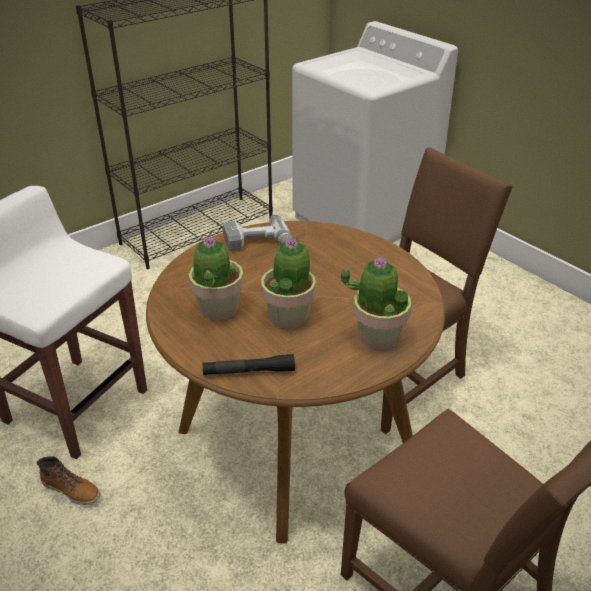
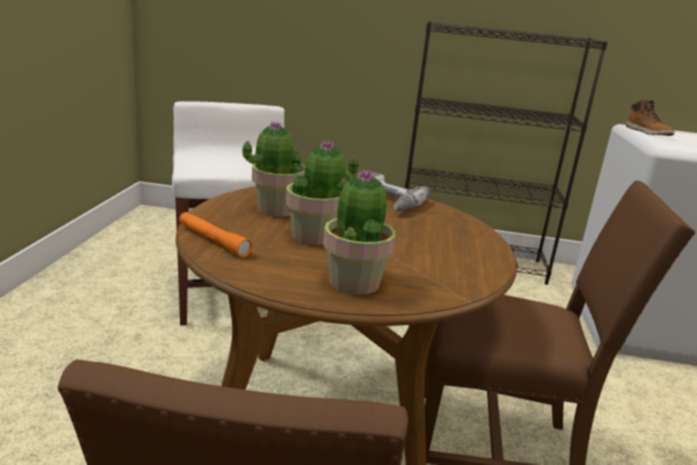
camera: 45 degrees right, 15 degrees down
(71, 489) = (151, 337): boot -> boot (648, 132)
(249, 371) = (213, 241): black flashlight -> orange flashlight

